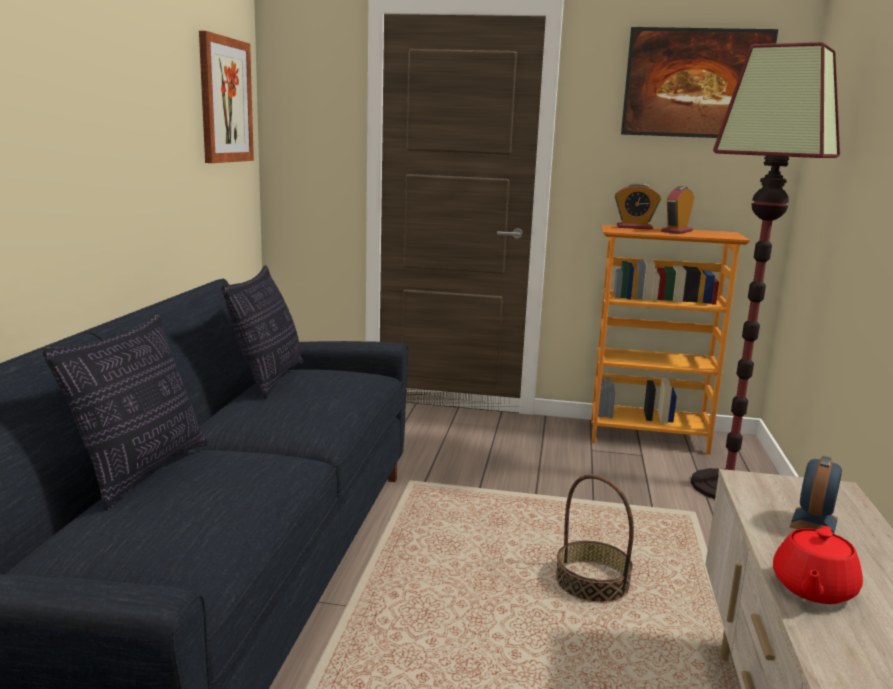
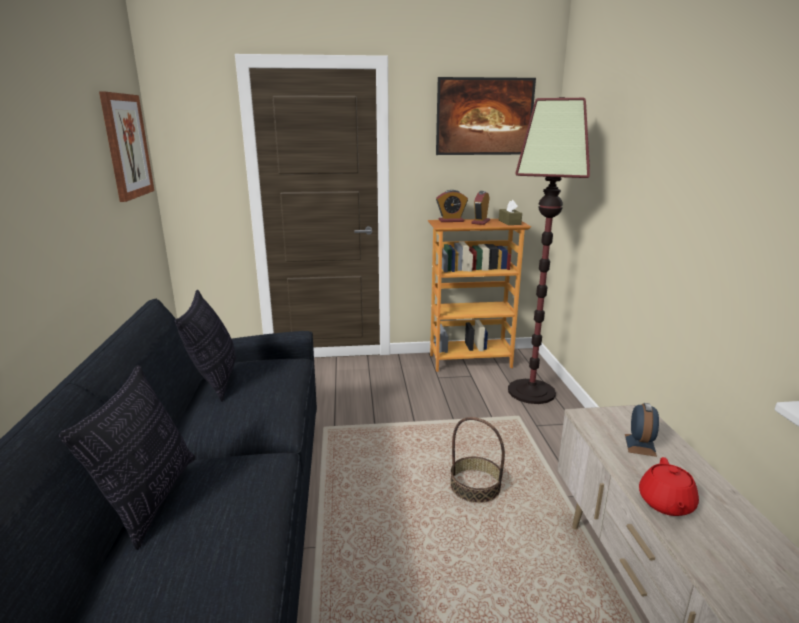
camera: 15 degrees left, 5 degrees up
(720, 234) = (509, 222): none -> brown tissue box

